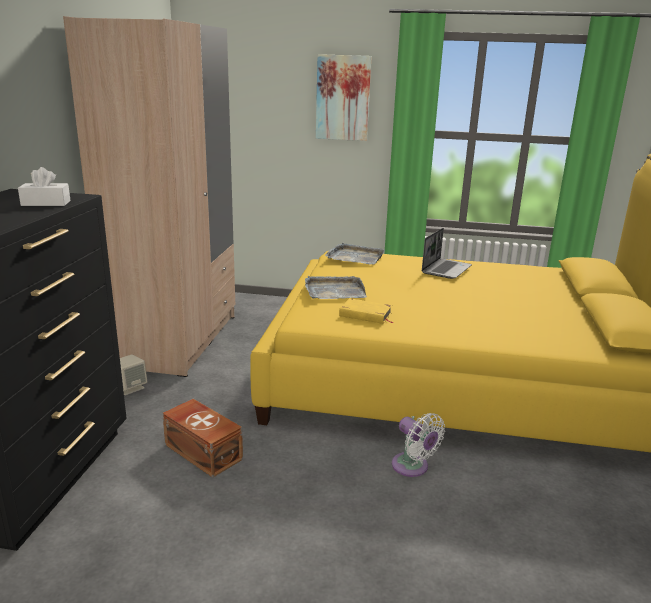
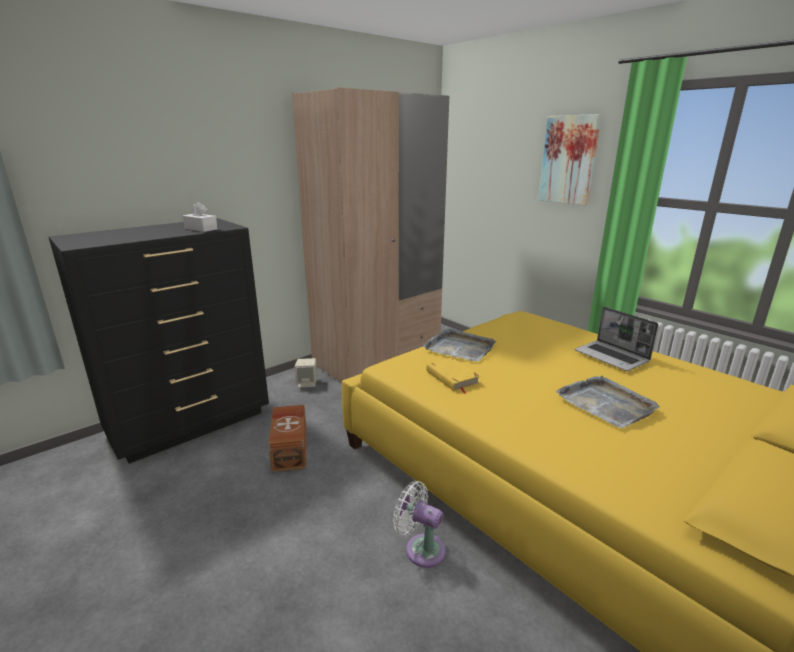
camera: 40 degrees right, 0 degrees up
(355, 257) = (530, 321): grey tray -> grey tray (606, 403)
(412, 467) = (421, 548): white fan -> white fan turned 120 degrees clockwise
(446, 269) = (612, 357): laptop -> laptop turned 75 degrees clockwise

